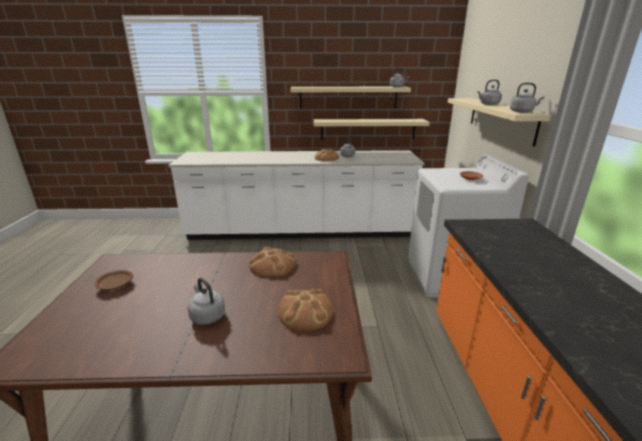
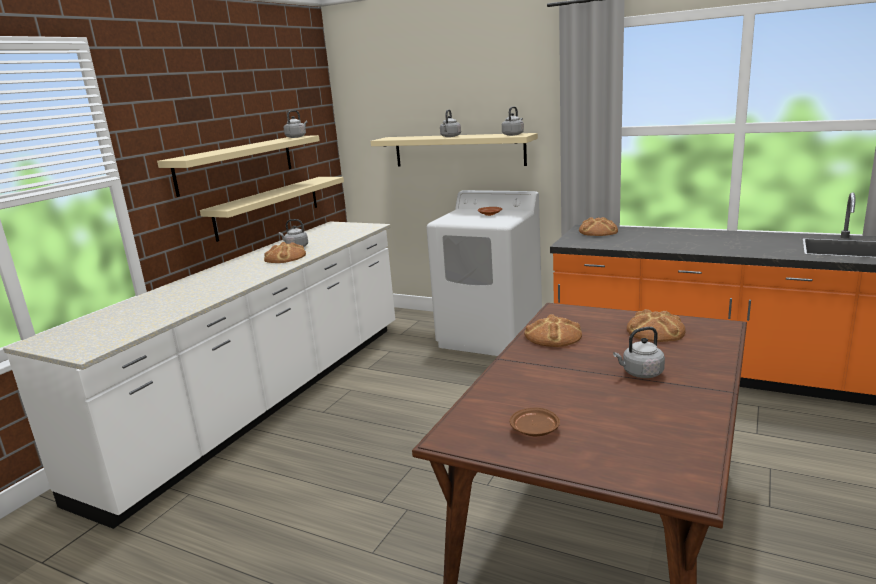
camera: 60 degrees left, 5 degrees down
(523, 231) = (598, 231): none -> bread

